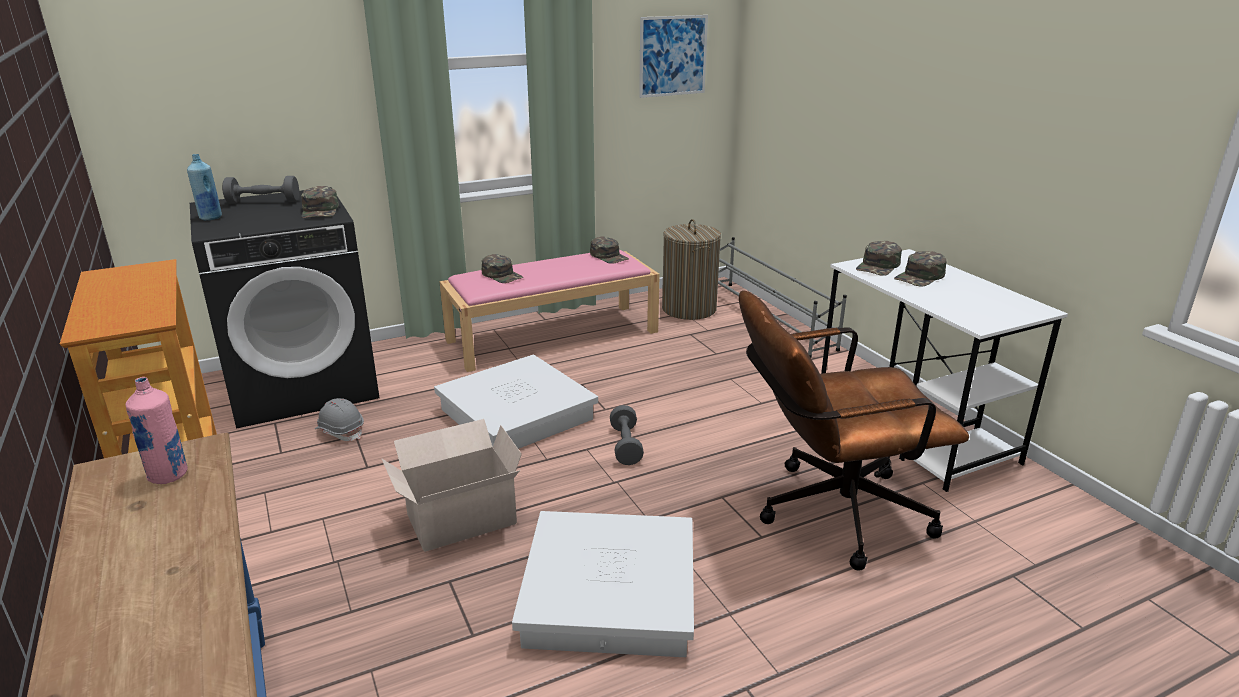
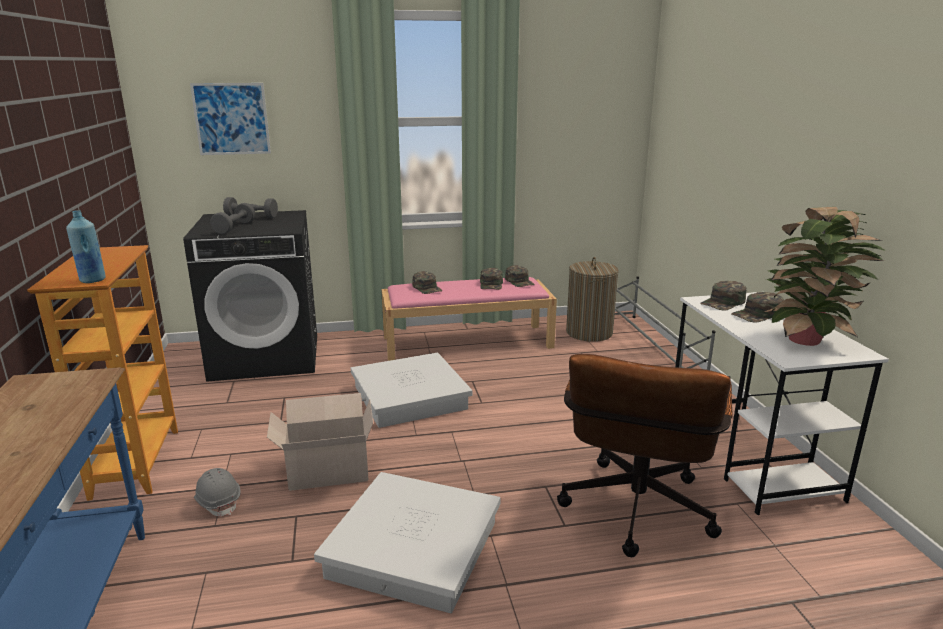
camera: 15 degrees right, 5 degrees down
(168, 475) = (62, 390): pink bottle -> none
(210, 218) = (208, 224): blue bottle -> blue bottle (92, 280)
(320, 211) = (284, 225): green cap -> green cap (491, 284)
(340, 431) = (275, 393): grey hard hat -> grey hard hat (218, 502)
(625, 446) = (484, 433): grey dumbbell -> grey dumbbell (234, 228)
(673, 56) = (590, 123): picture -> picture (231, 119)
(828, 513) = (634, 515): brown office chair -> brown office chair turned 75 degrees counterclockwise
(985, 302) = (808, 340): none -> potted plant

